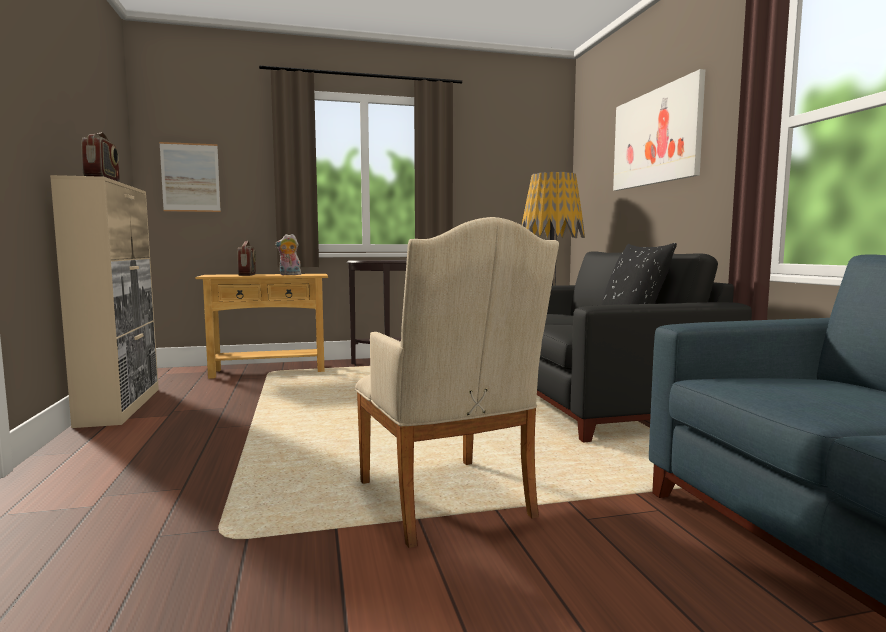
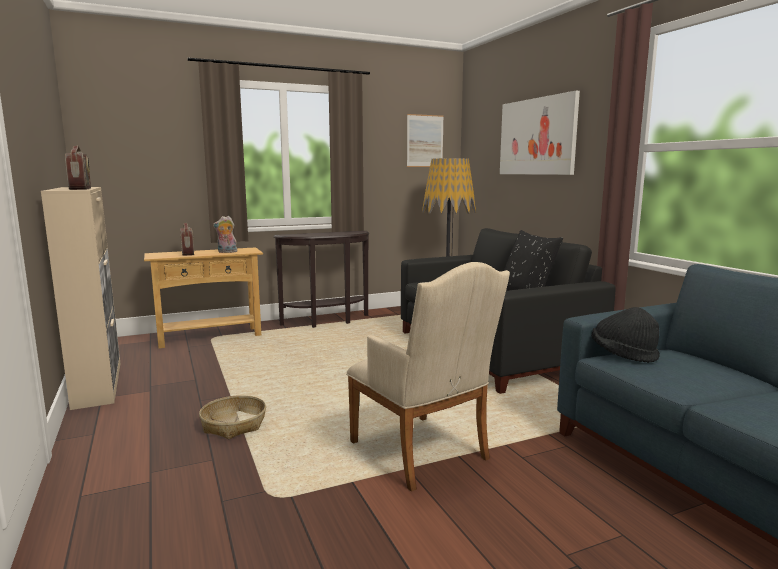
camera: 10 degrees left, 5 degrees up
(190, 177) = (124, 162): picture -> picture (425, 141)
(233, 454) = (233, 425): none -> basket
(741, 377) = (622, 355): none -> black hat

